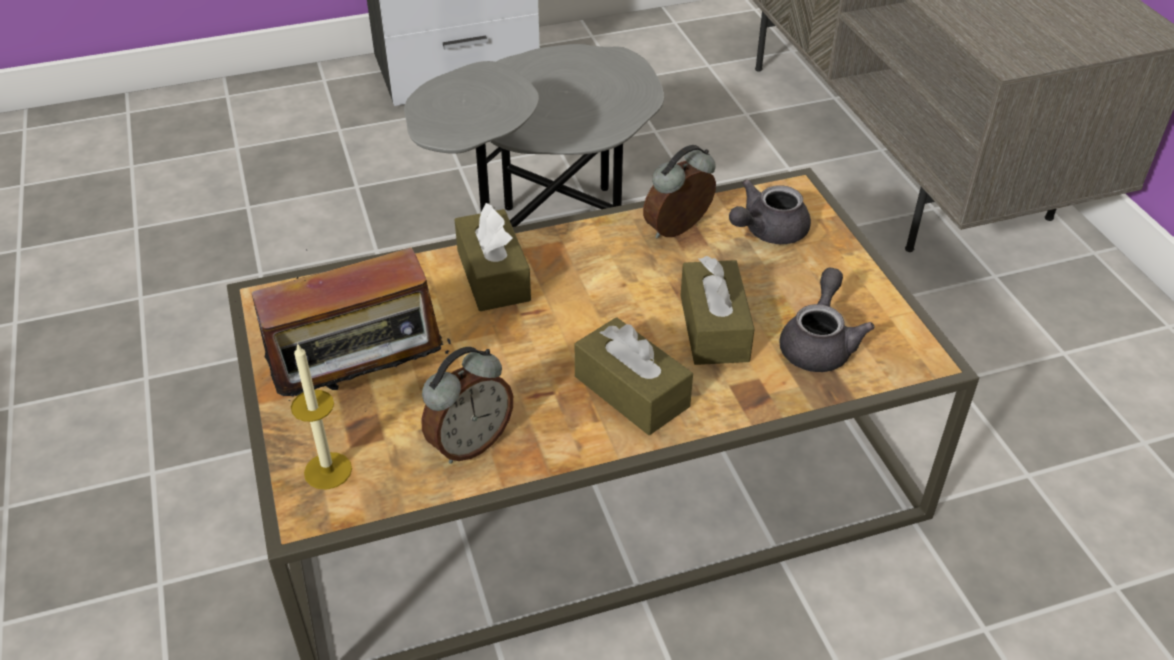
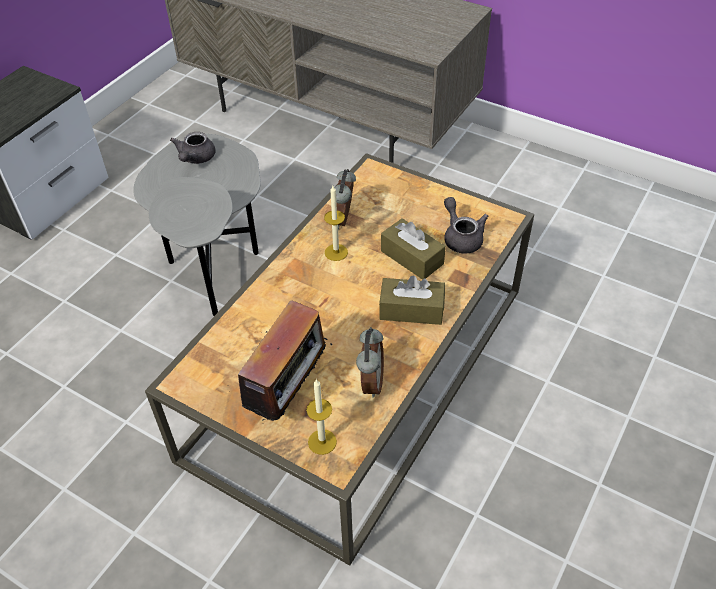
camera: 40 degrees left, 5 degrees up
(493, 275) = (283, 295): brown tissue box -> none
(620, 264) = (336, 252): none -> candle
(767, 231) = (383, 196): grey teapot -> grey teapot (195, 159)

